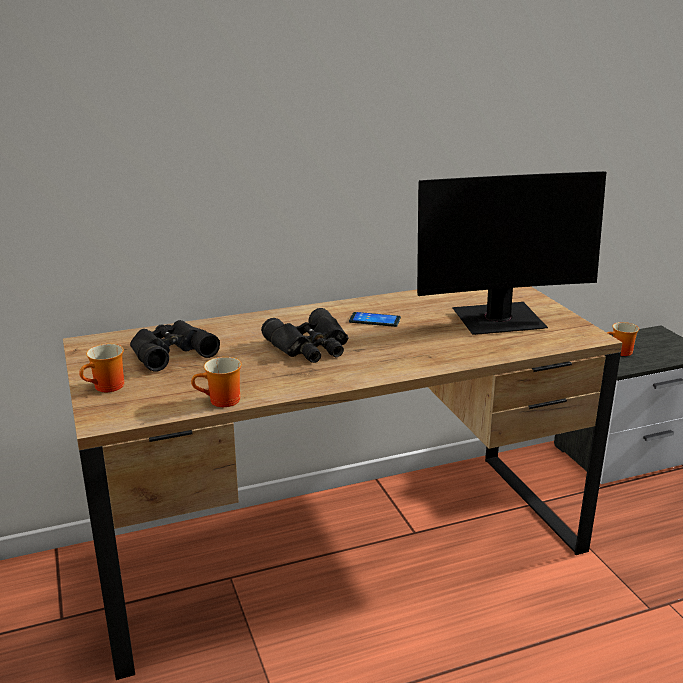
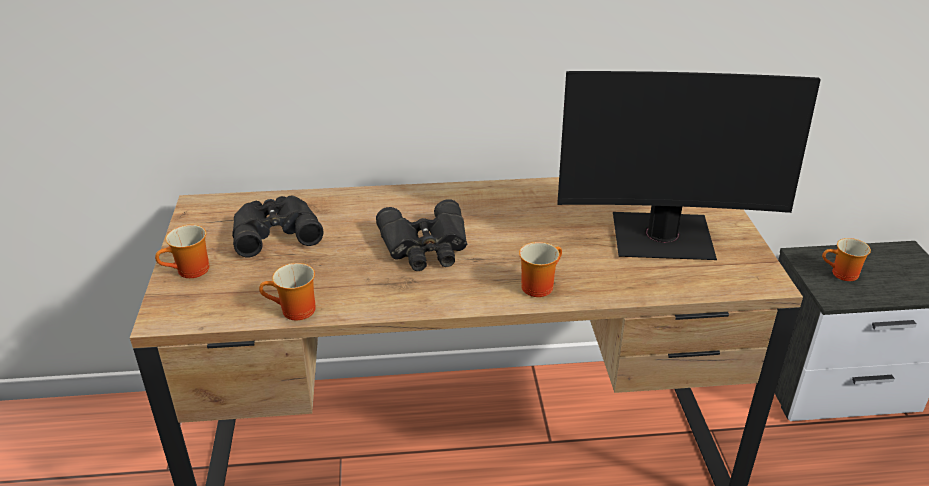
camera: 15 degrees right, 10 degrees up
(374, 320) = (516, 217): phone -> none
(418, 359) = (538, 284): none -> mug

